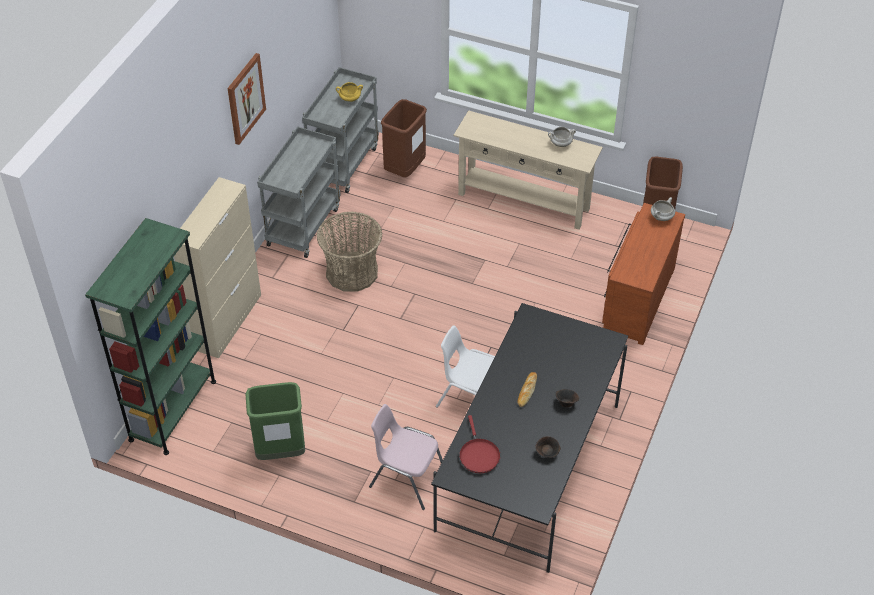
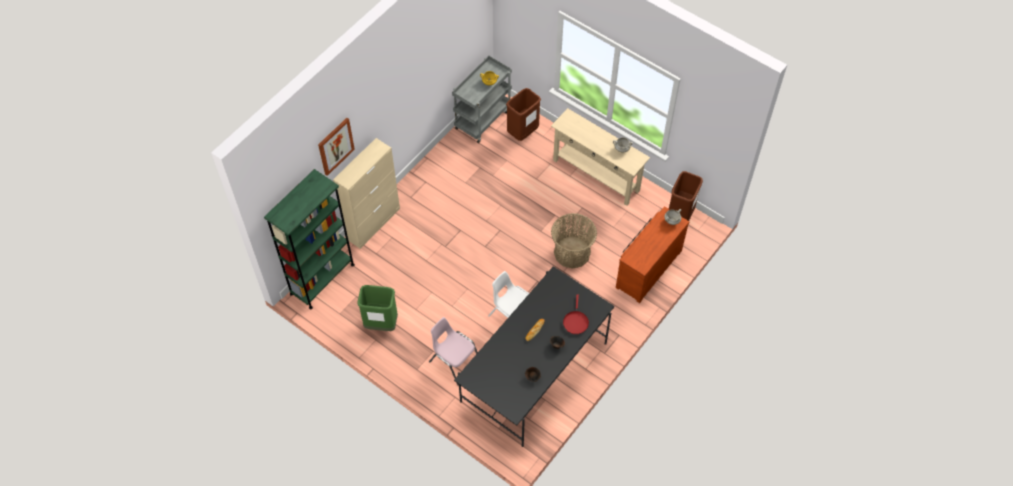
camera: 15 degrees right, 10 degrees up
(245, 98) = (403, 87): picture -> picture (335, 146)
(303, 225) = (442, 161): grey cart -> none
(351, 272) = (463, 204): basket -> basket (572, 252)
(478, 455) = (489, 368): red frying pan -> red frying pan (575, 321)

